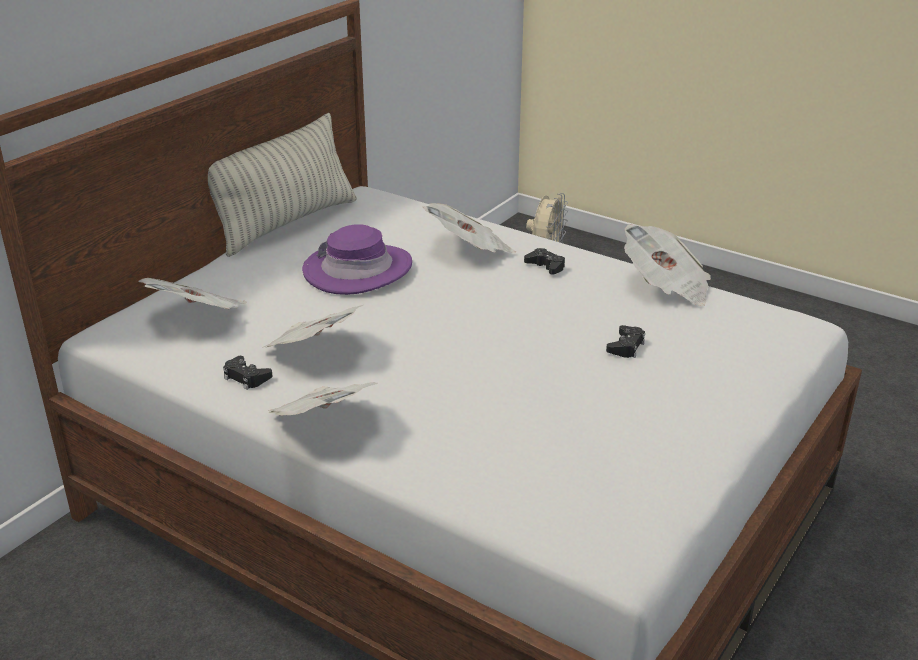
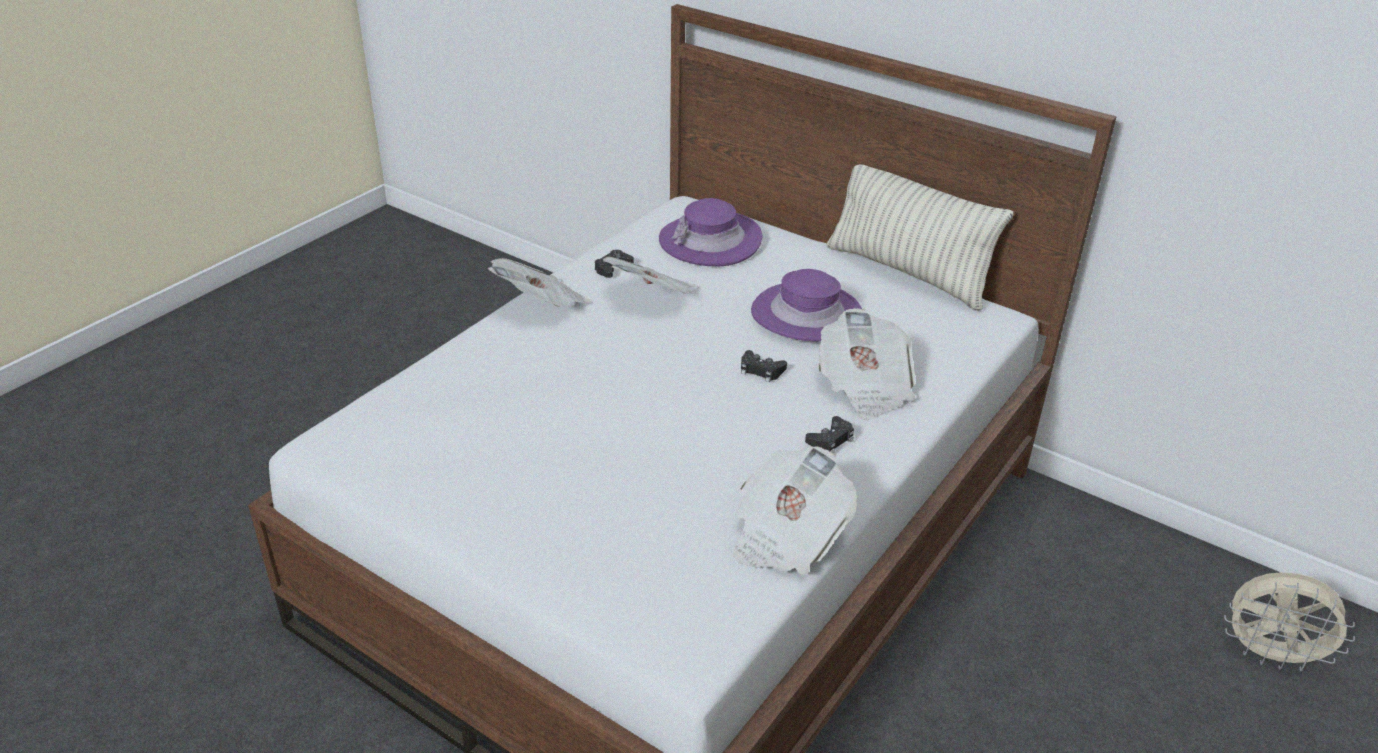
camera: 90 degrees right, 5 degrees up
(198, 317) = (710, 241): newspaper -> purple hat
(626, 346) = (645, 484): black game controller -> black game controller (761, 370)

